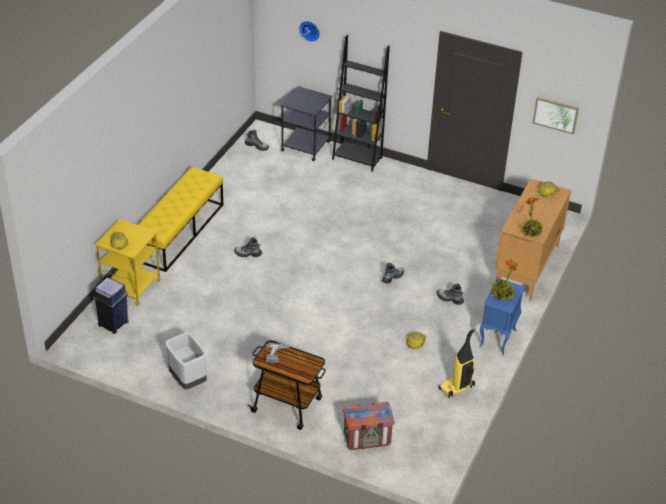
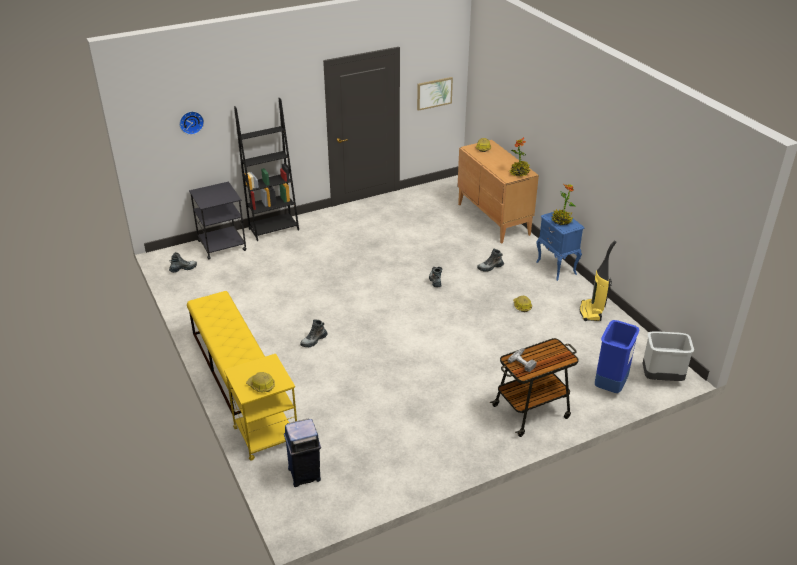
camera: 50 degrees left, 5 degrees down
(188, 380) = (439, 458): grey trash can -> grey trash can (662, 377)
(366, 439) = (610, 386): crate -> blue trash can

